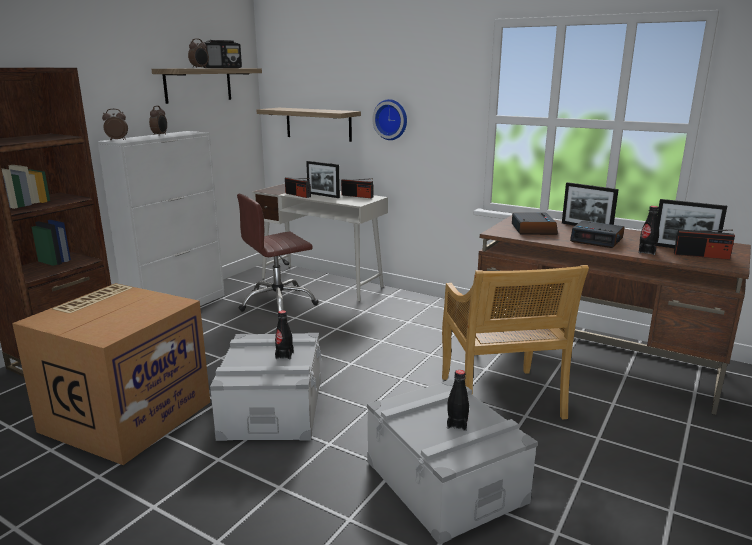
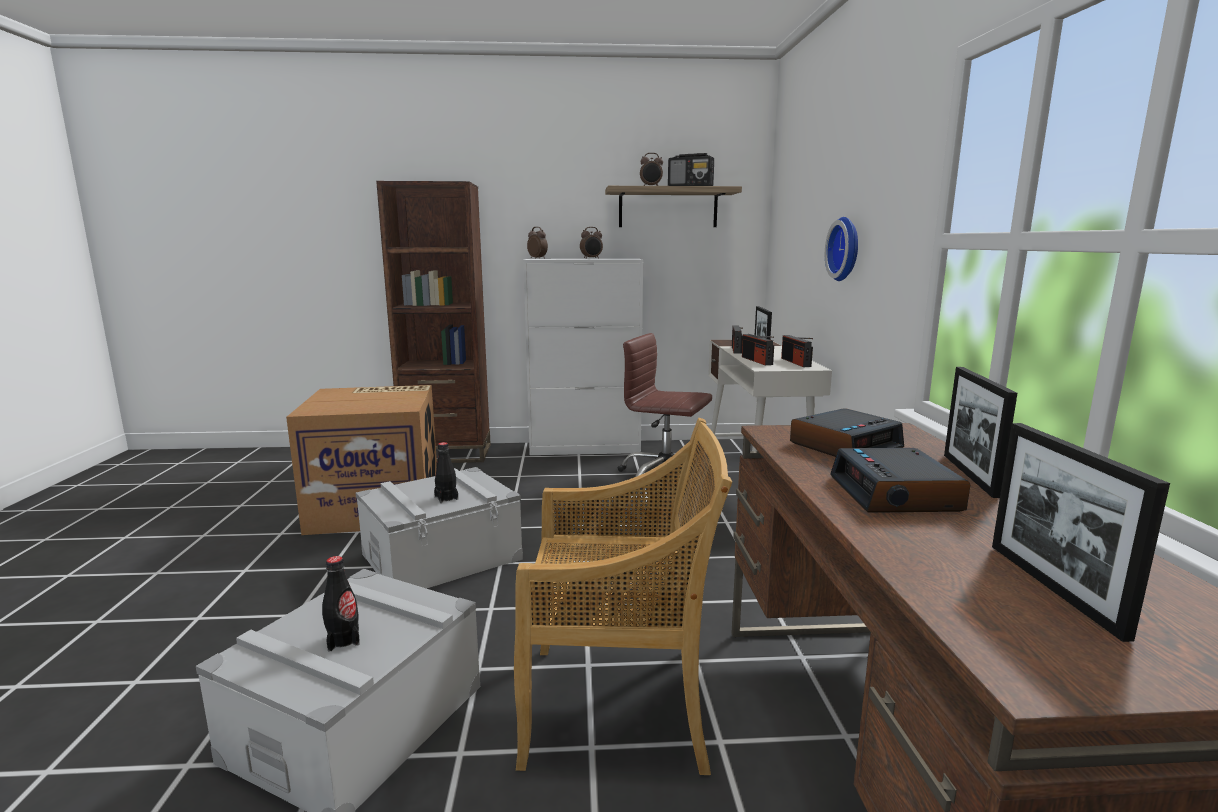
camera: 55 degrees right, 5 degrees down
(318, 124) = (796, 259): shelf -> none
(501, 399) = (619, 704): beige chair -> beige chair turned 135 degrees counterclockwise
(646, 252) = (917, 547): black bottle -> none
(701, 255) = (1044, 617): radio -> radio (757, 361)

